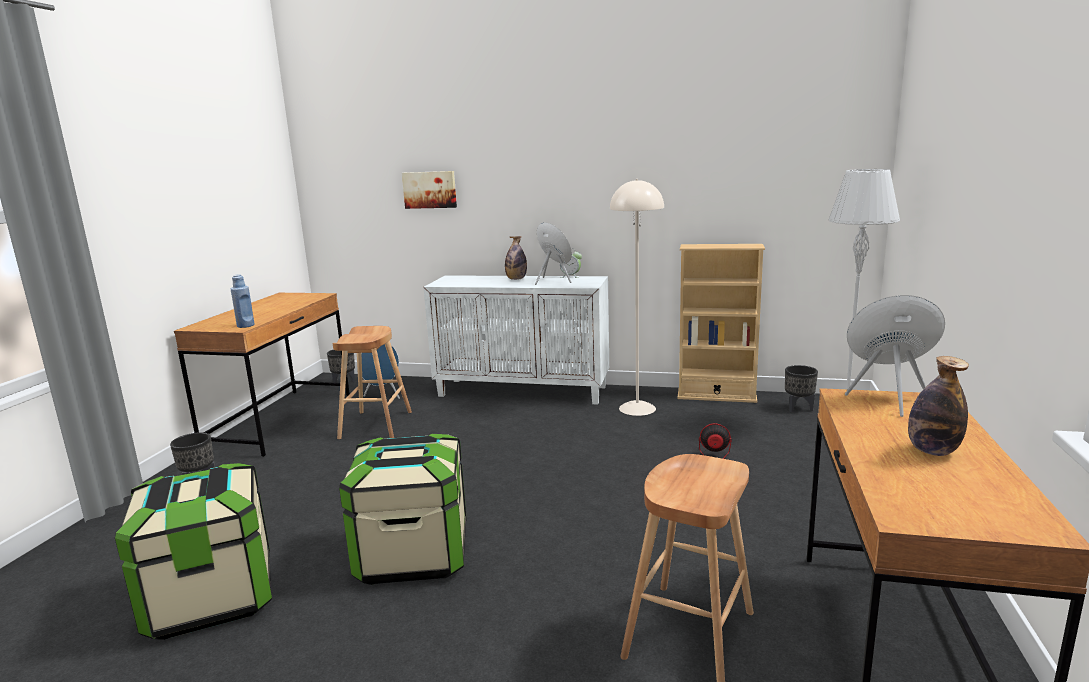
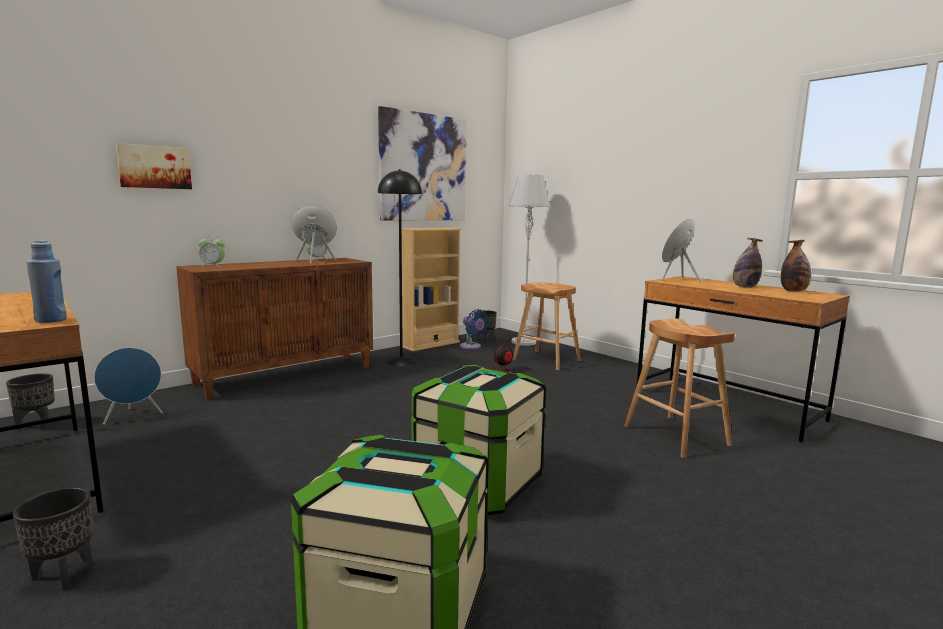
camera: 55 degrees left, 5 degrees down
(376, 425) = (193, 437): brown stool -> brown stool (546, 360)
(462, 278) = (213, 266): none -> alarm clock
(516, 279) = (274, 263): bottle -> bottle (793, 291)
(523, 391) = (286, 375): white cabinet -> brown cabinet
(637, 408) = (401, 362): beige floor lamp -> black floor lamp
(726, 162) = (423, 167): none -> picture
(755, 413) = (471, 347): none -> blue fan

